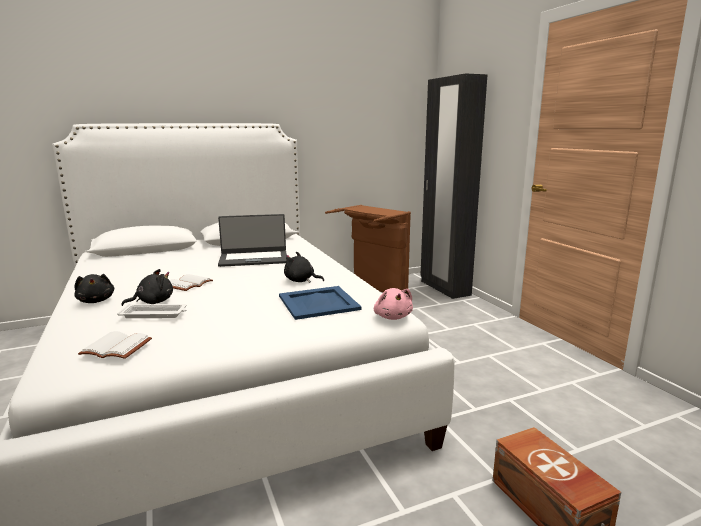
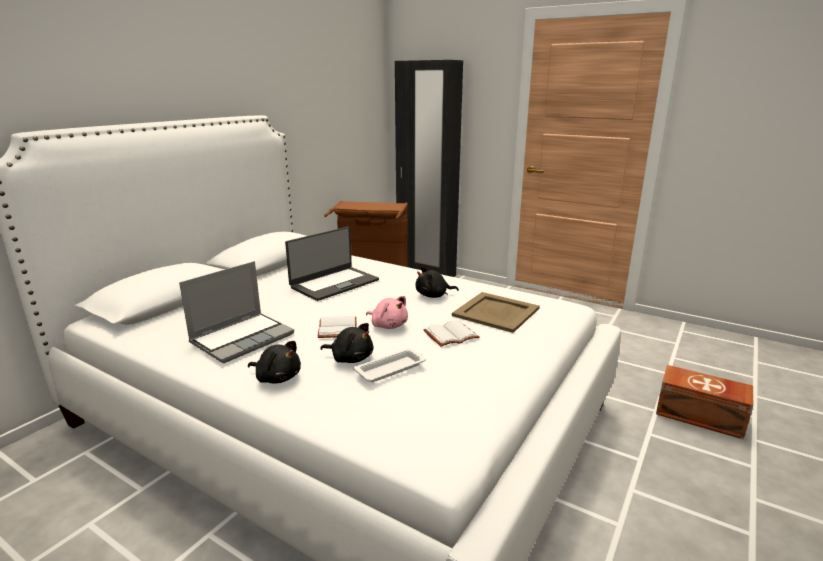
camera: 35 degrees left, 5 degrees up
(114, 348) = (439, 413): white book -> white book (451, 336)
(130, 276) = (243, 338): none -> laptop
(153, 302) = (350, 358): black plush toy -> black plush toy turned 90 degrees clockwise
(318, 303) = (496, 312): blue tray -> beige tray
(392, 317) = (568, 308): pink plush toy -> pink plush toy (388, 325)

